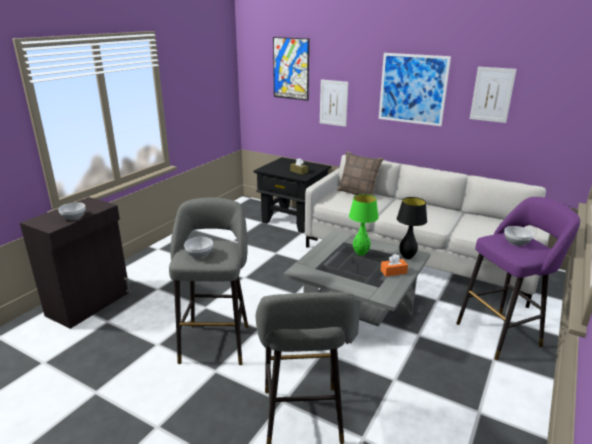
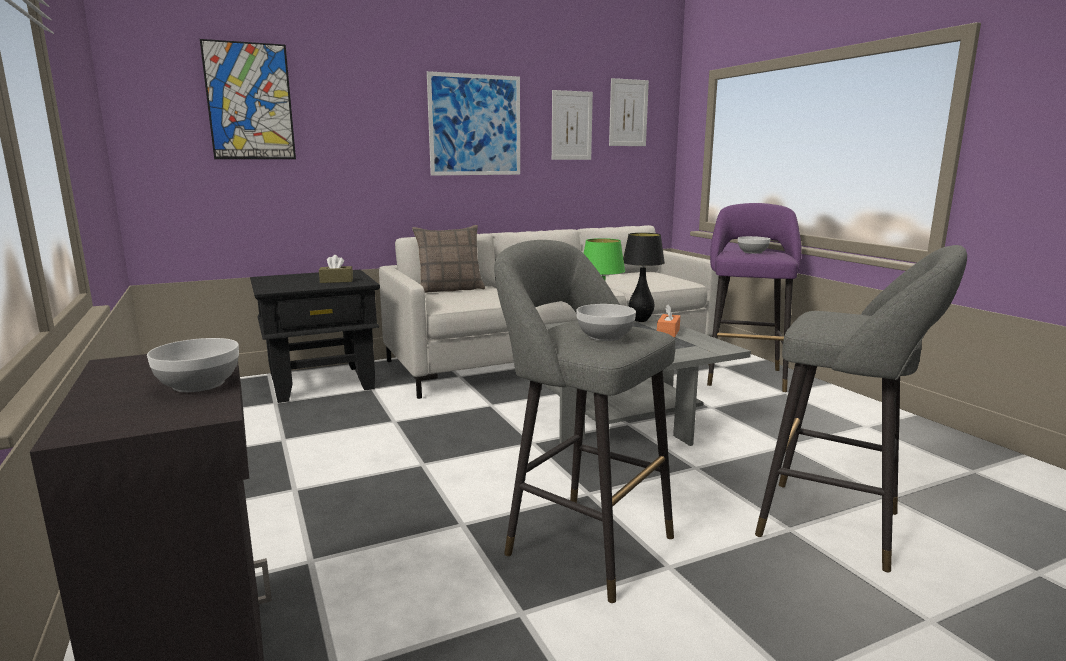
camera: 55 degrees left, 10 degrees down
(333, 103) = (348, 158): picture -> picture (628, 113)

